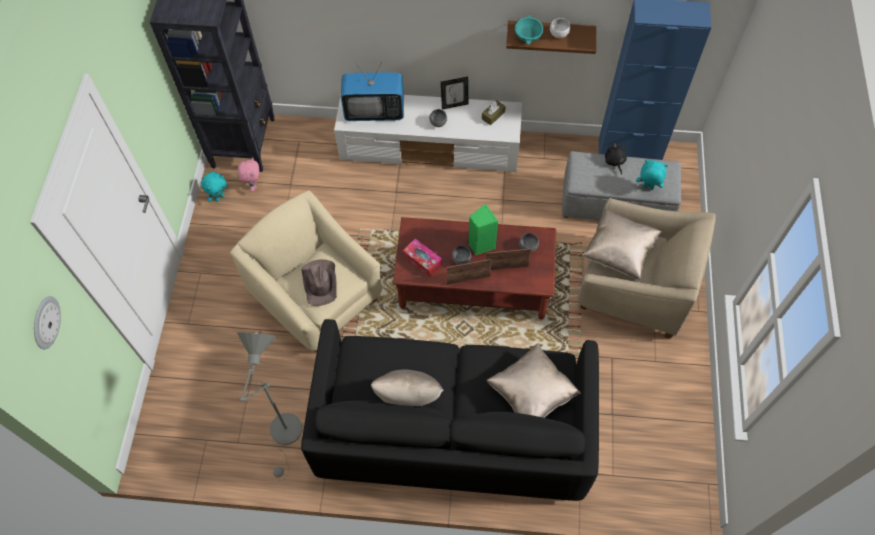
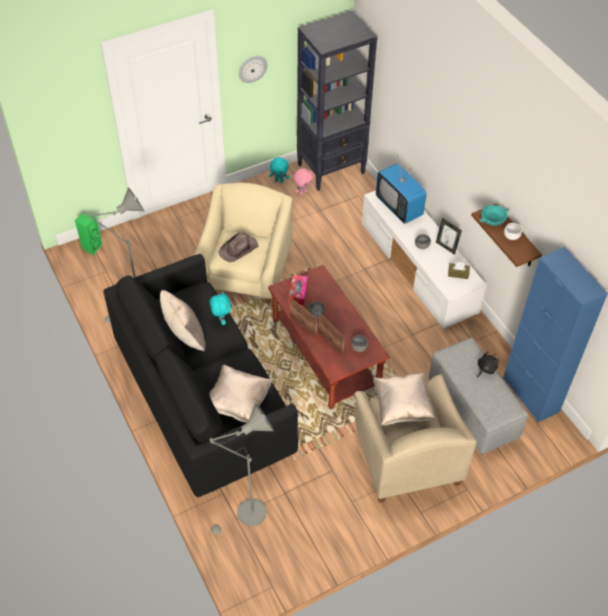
camera: 55 degrees right, 10 degrees down
(45, 322) = (67, 99): wall clock -> wall clock (252, 68)
(480, 244) = (337, 319): green speaker -> green speaker (91, 247)
(619, 464) = (246, 516): none -> grey floor lamp
(647, 188) = (480, 401): turquoise plush toy -> turquoise plush toy (221, 320)

